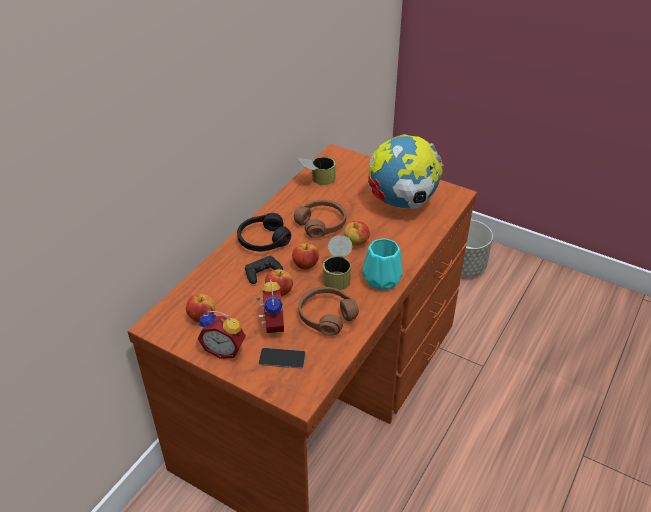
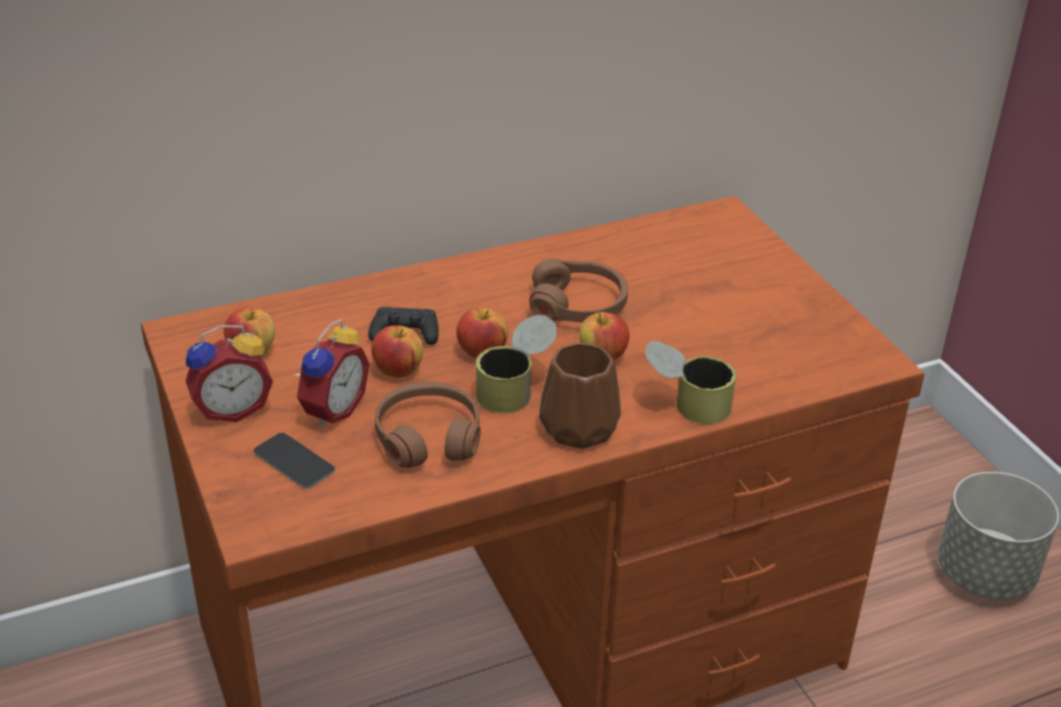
camera: 35 degrees right, 5 degrees down
(225, 349) = (232, 409): alarm clock -> alarm clock turned 75 degrees counterclockwise
(263, 240) = (460, 289): black headphones -> none
(317, 180) = (646, 240): can -> can (686, 404)
(381, 279) = (580, 427): turquoise vase -> brown vase
(402, 202) = (756, 331): globe -> none

